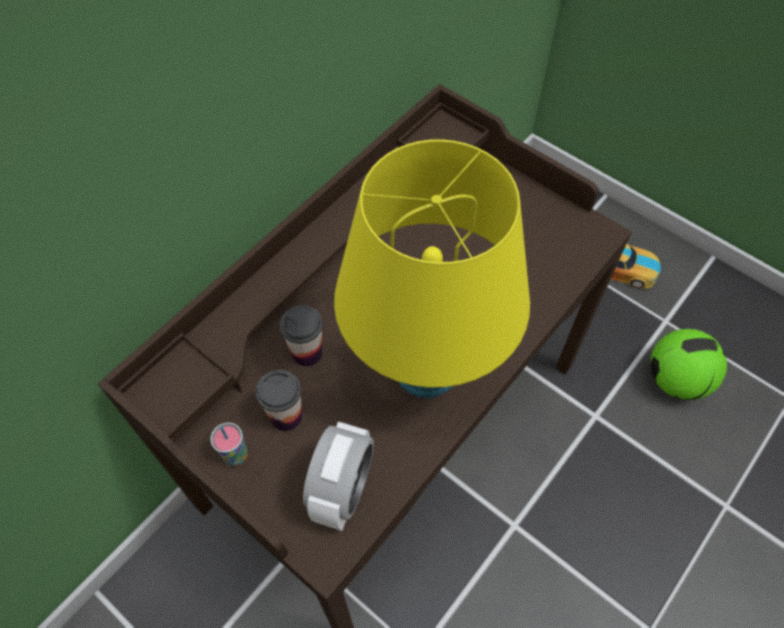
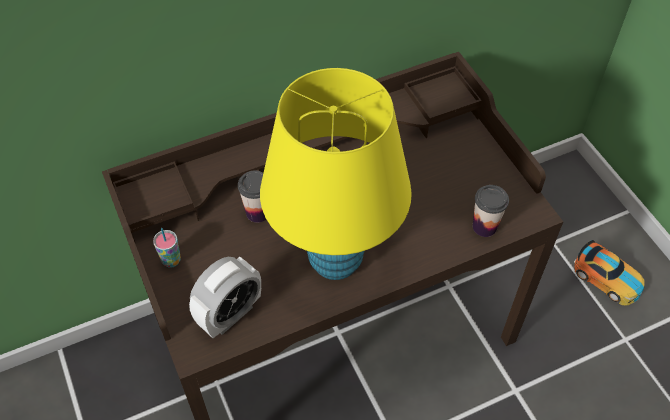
camera: 25 degrees right, 5 degrees down
(286, 416) = (219, 249): cup -> cup (484, 227)
(676, 379) = (607, 392): football -> none

